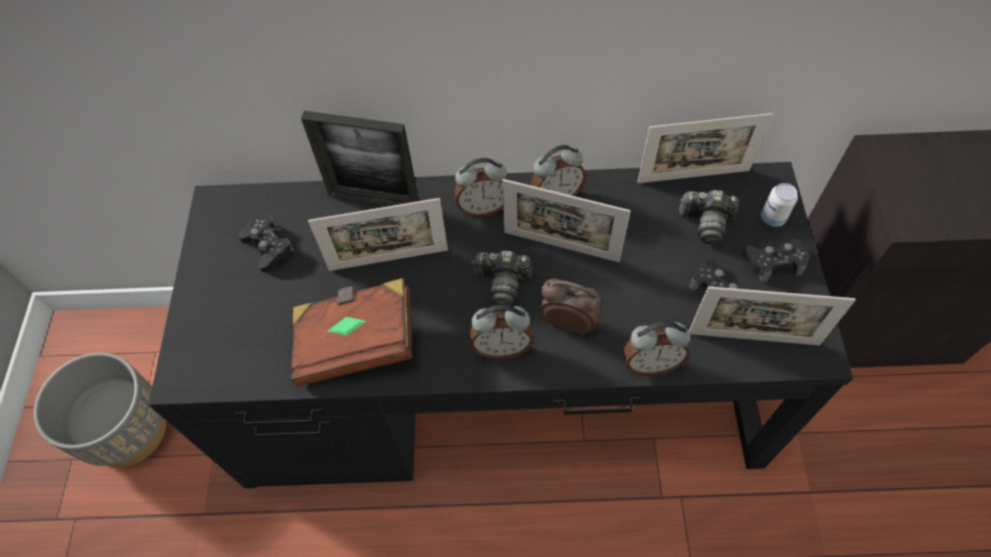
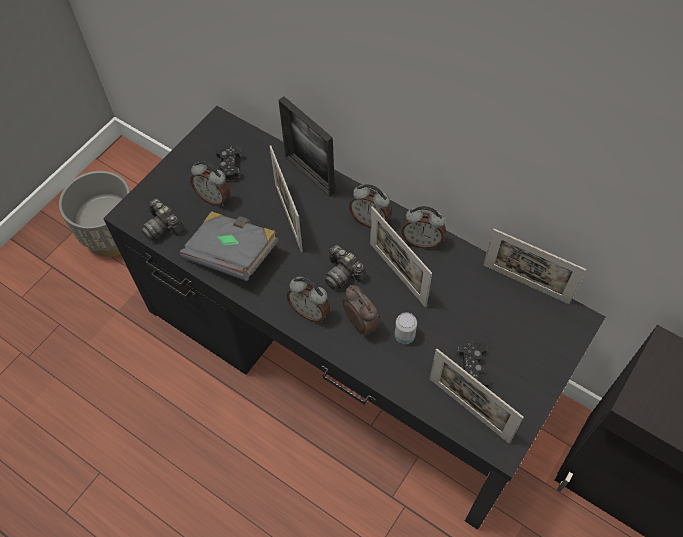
camera: 35 degrees right, 0 degrees up
(356, 342) = (232, 254): brown book -> grey book
(388, 260) = (288, 217): picture frame -> picture frame turned 45 degrees clockwise
(651, 363) = (390, 380): alarm clock -> alarm clock (214, 198)
(706, 223) = (505, 319): camera -> camera (163, 226)
(772, 218) = (555, 345): can -> can (404, 336)
(774, 262) = (528, 373): black game controller -> none

